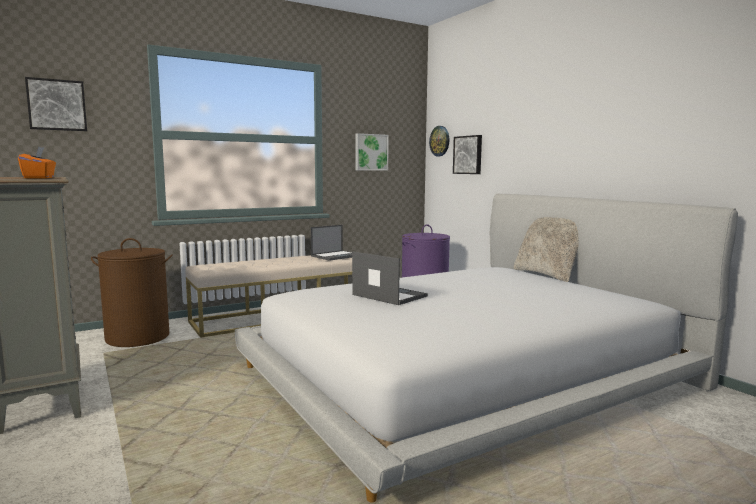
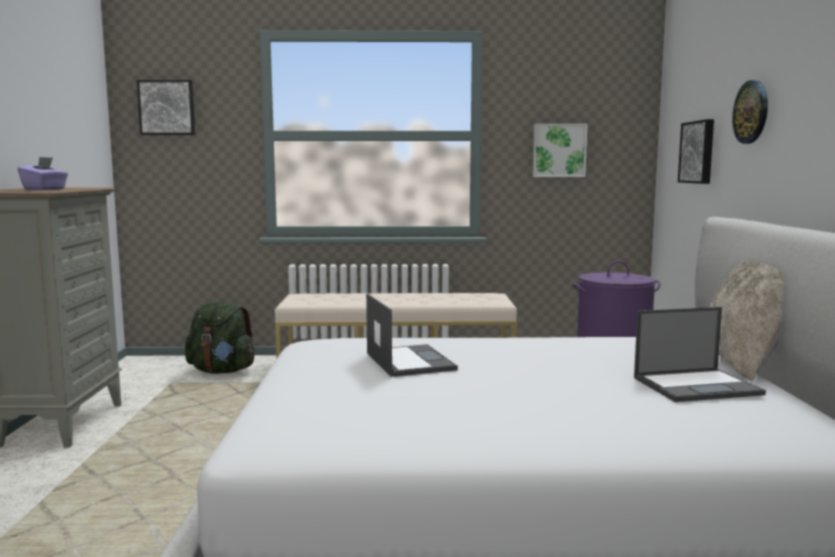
camera: 30 degrees right, 0 degrees up
(39, 178) = (45, 189): orange tissue box -> purple tissue box
(138, 337) = (222, 371): brown laundry basket -> green backpack
(336, 256) = (476, 297): laptop -> laptop (697, 386)
(440, 141) = (671, 130): wall clock -> wall clock (751, 112)

